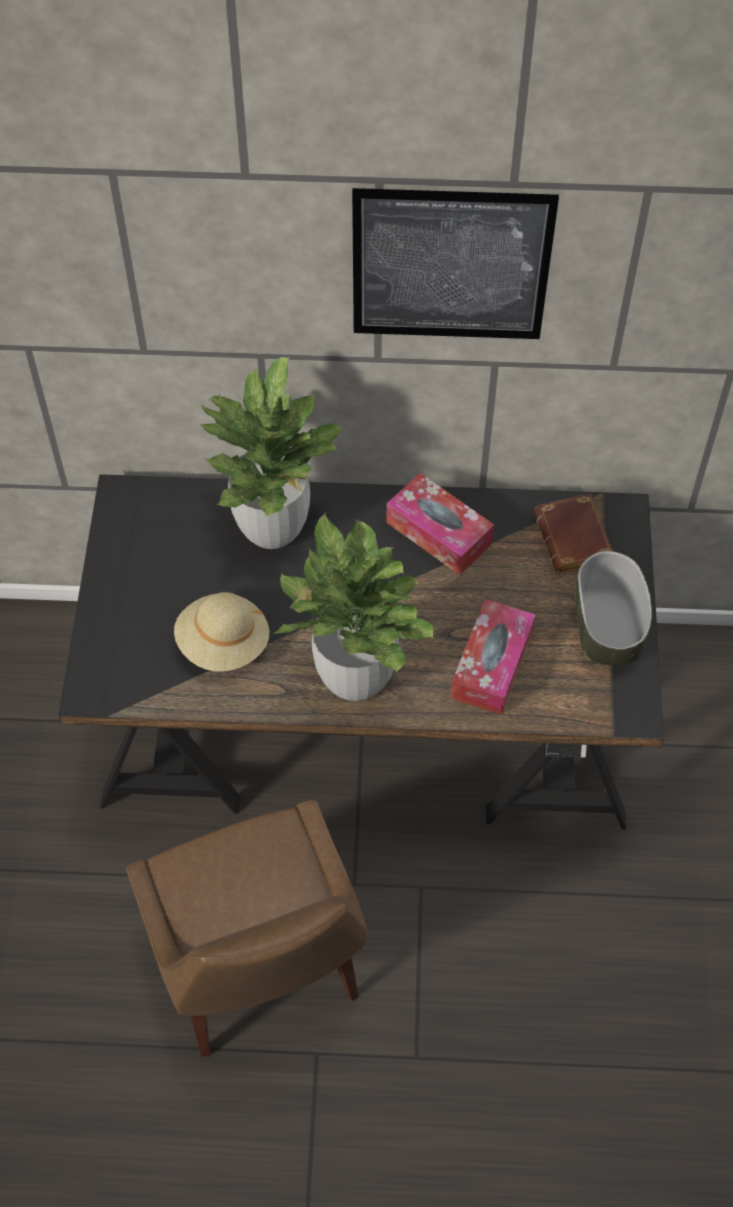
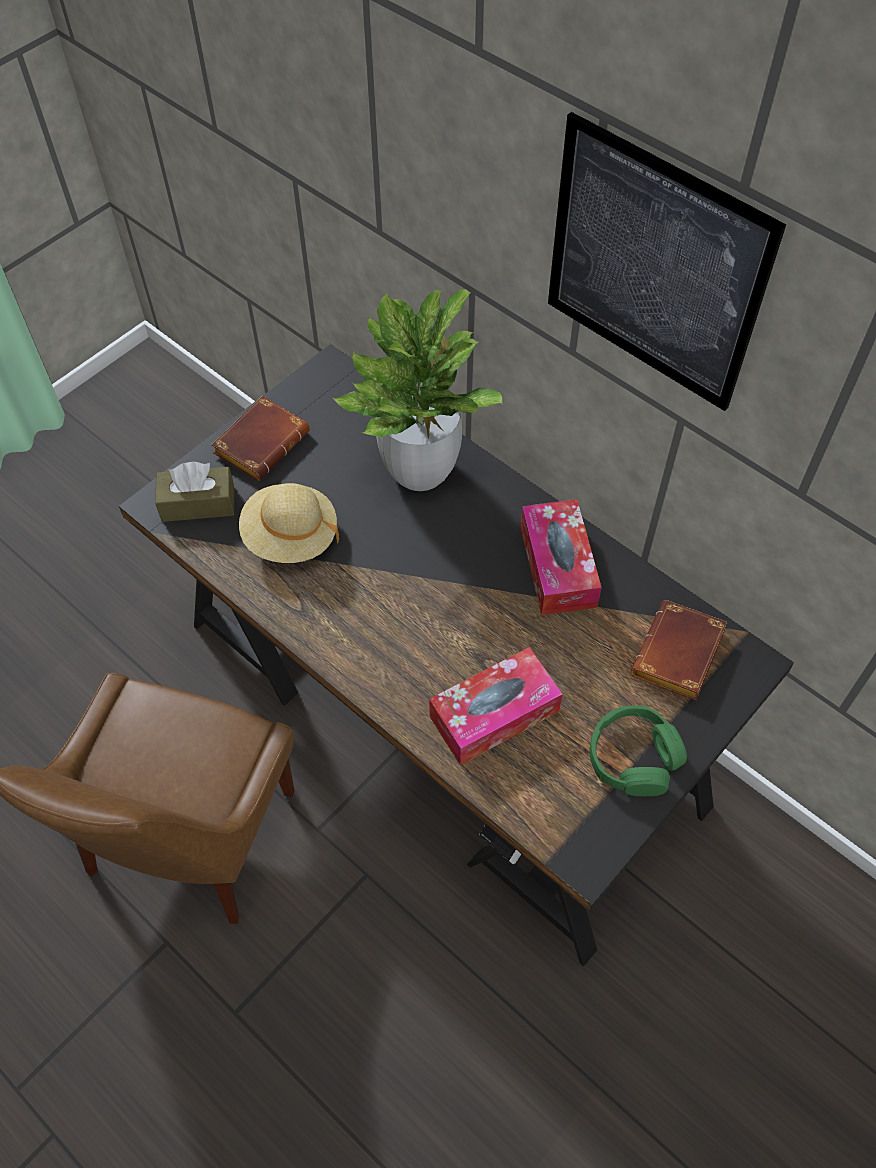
camera: 40 degrees right, 0 degrees up
(123, 669) = (198, 503): none -> brown tissue box
(124, 588) = (261, 441): none -> brown book
(354, 678) = (366, 639): potted plant -> none
(606, 628) = (633, 757): bowl -> green headphones

